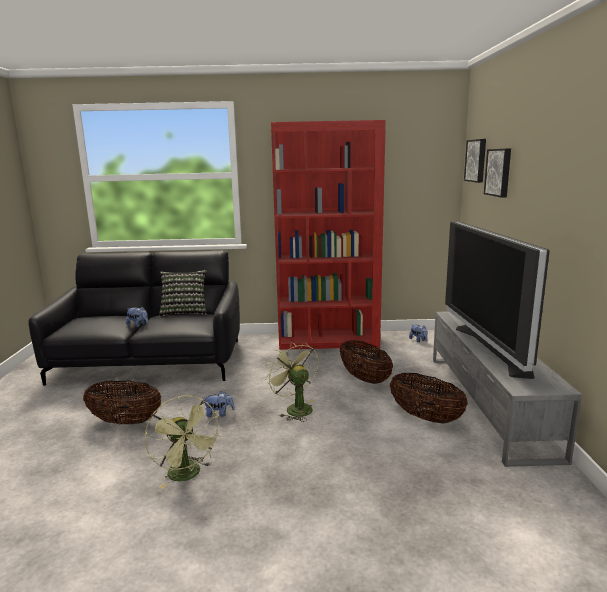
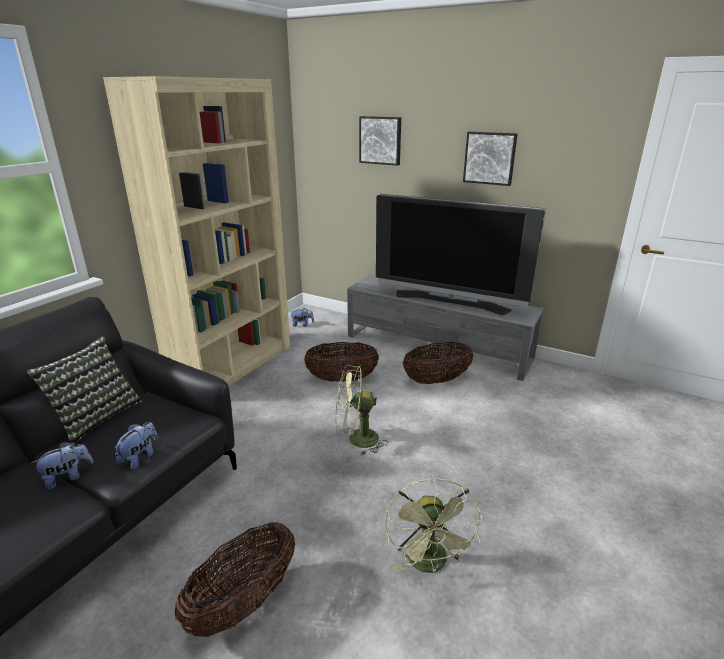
camera: 60 degrees left, 10 degrees up
(188, 475) = (430, 564): green fan -> green fan turned 90 degrees clockwise
(219, 414) = (314, 499): plush toy -> plush toy (140, 457)
(328, 341) = (233, 364): red bookcase -> beige bookcase
(476, 160) = (327, 127): picture -> picture (490, 158)

